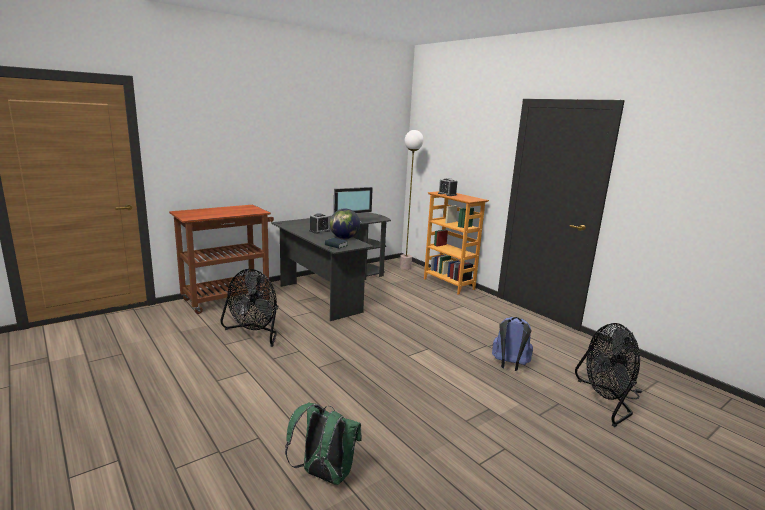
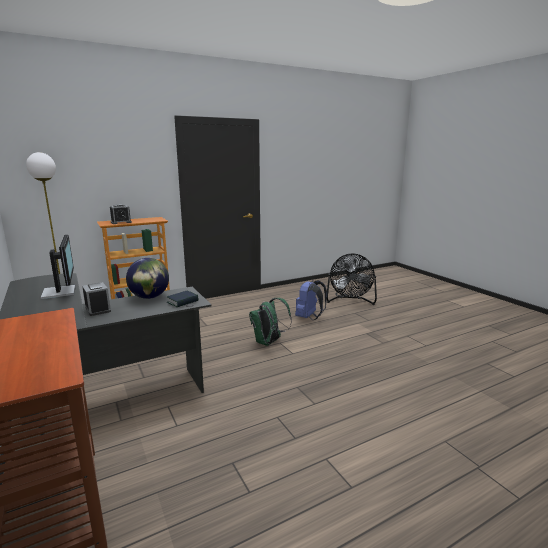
camera: 80 degrees left, 0 degrees up
(255, 332) = (216, 459): black fan -> none
(324, 475) = (471, 403): green backpack -> green backpack (268, 342)

